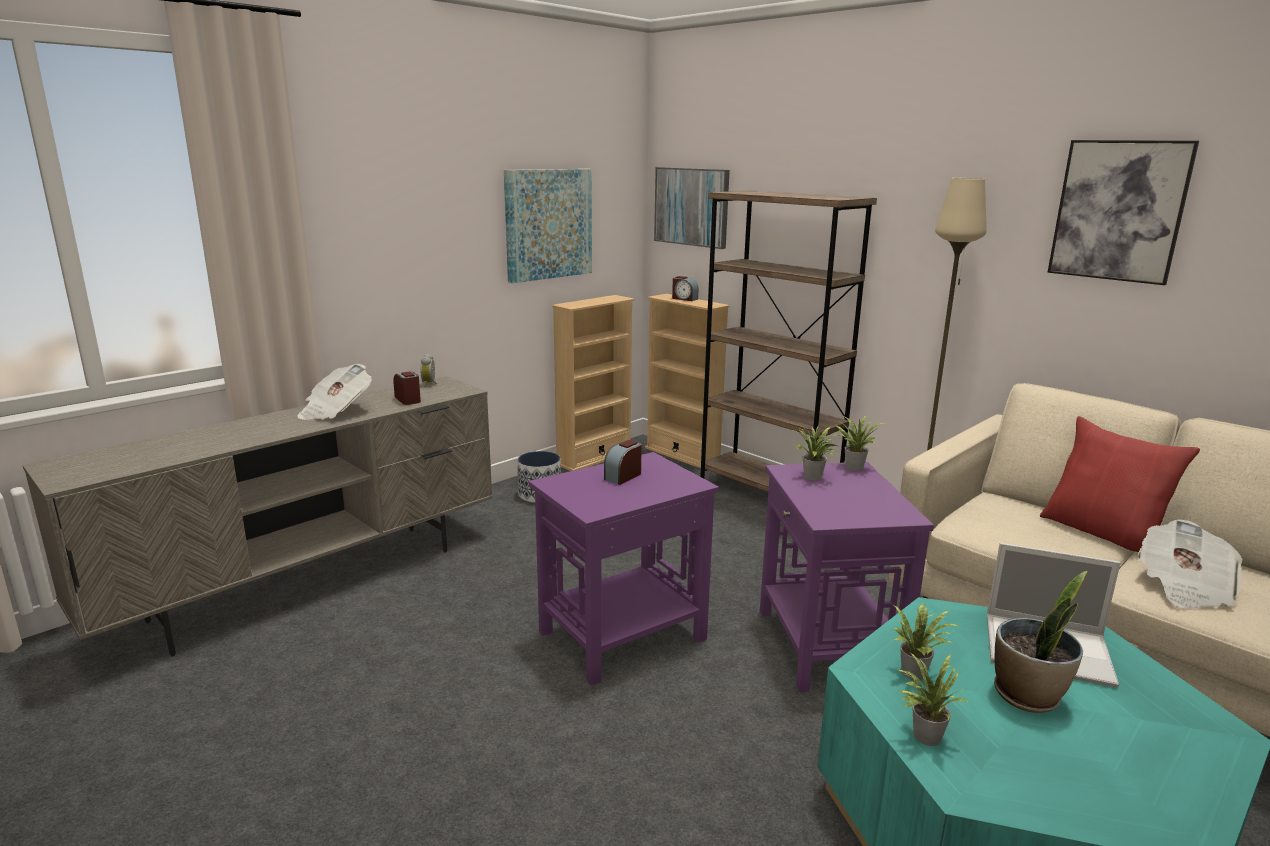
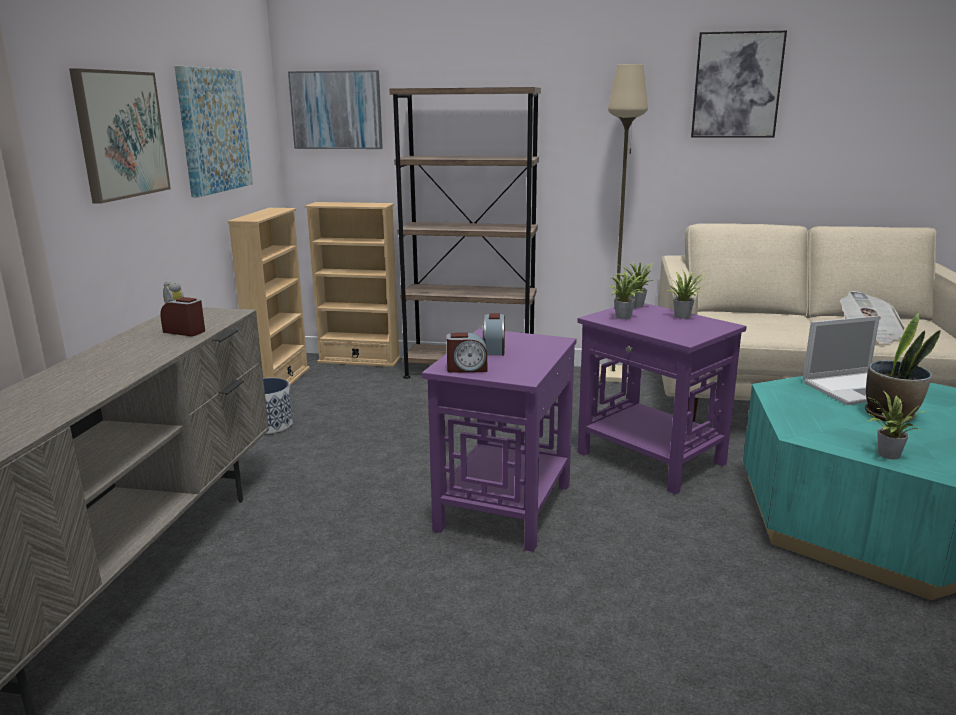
camera: 35 degrees left, 0 degrees up
(335, 411) = (119, 358): newspaper -> none
(428, 230) = (120, 134): none -> picture
(684, 299) = (344, 203): alarm clock -> alarm clock (467, 368)
(916, 673) = (825, 424): potted plant -> potted plant (683, 316)
(1103, 533) = (790, 317): red pillow -> none

